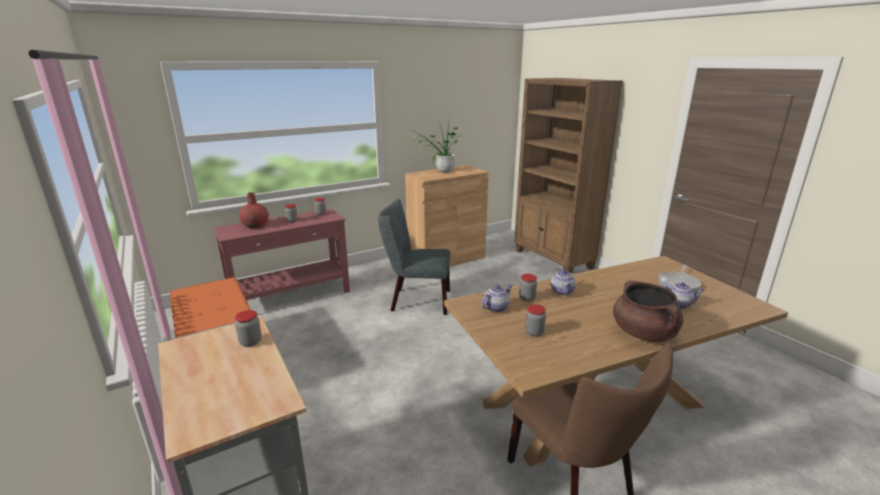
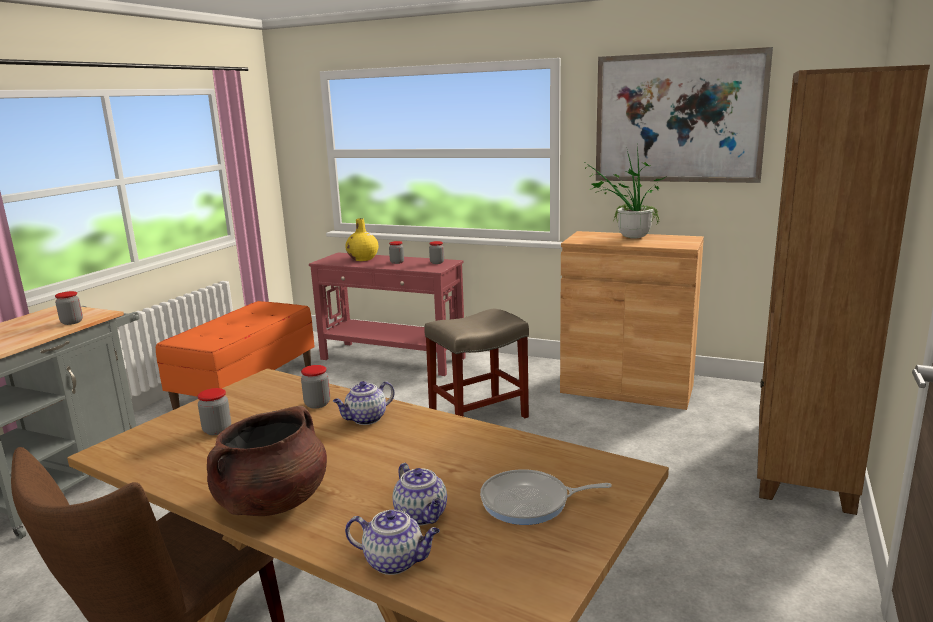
camera: 55 degrees right, 5 degrees down
(255, 225) = (363, 259): red vase -> yellow vase
(416, 301) = (479, 416): grey chair -> beige stool
(444, 100) = (678, 118): none -> picture
(496, 307) = (271, 395): teapot -> teapot (395, 561)

